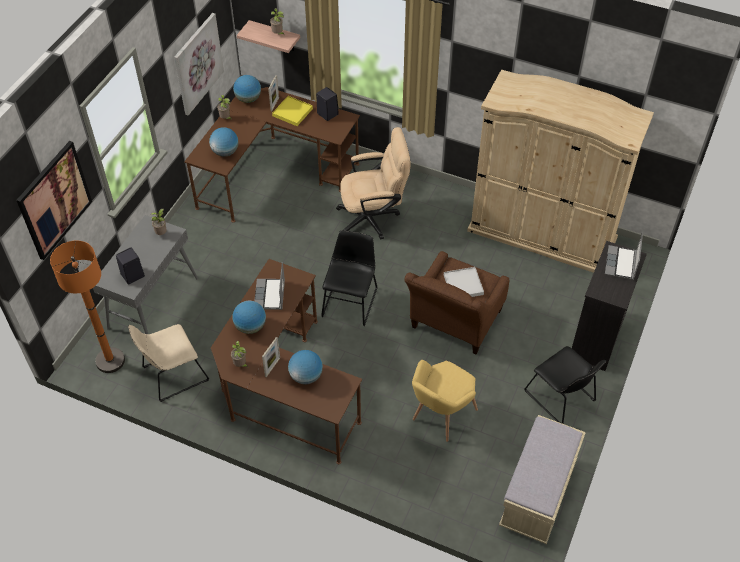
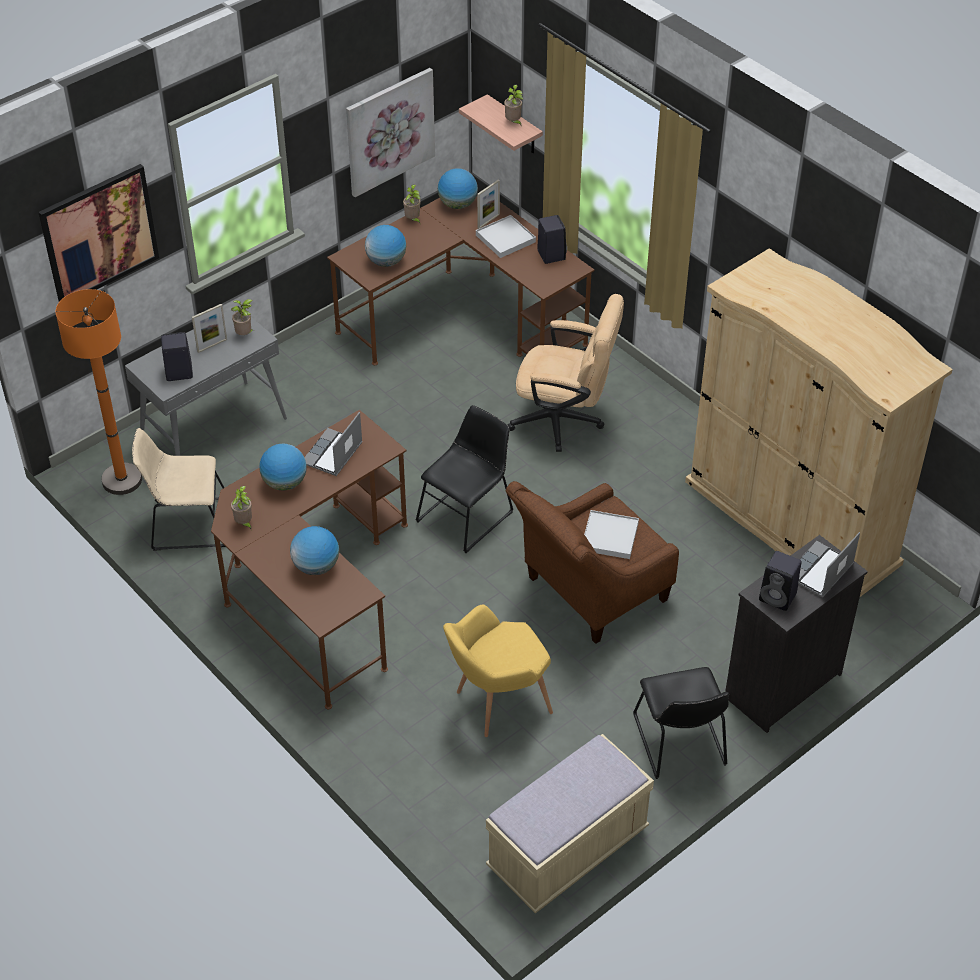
camera: 25 degrees right, 5 degrees down
(272, 367) = (281, 540): picture frame -> picture frame (212, 345)
(292, 112) = (505, 239): yellow tray -> white tray
(609, 289) = (779, 597): none -> black speaker

